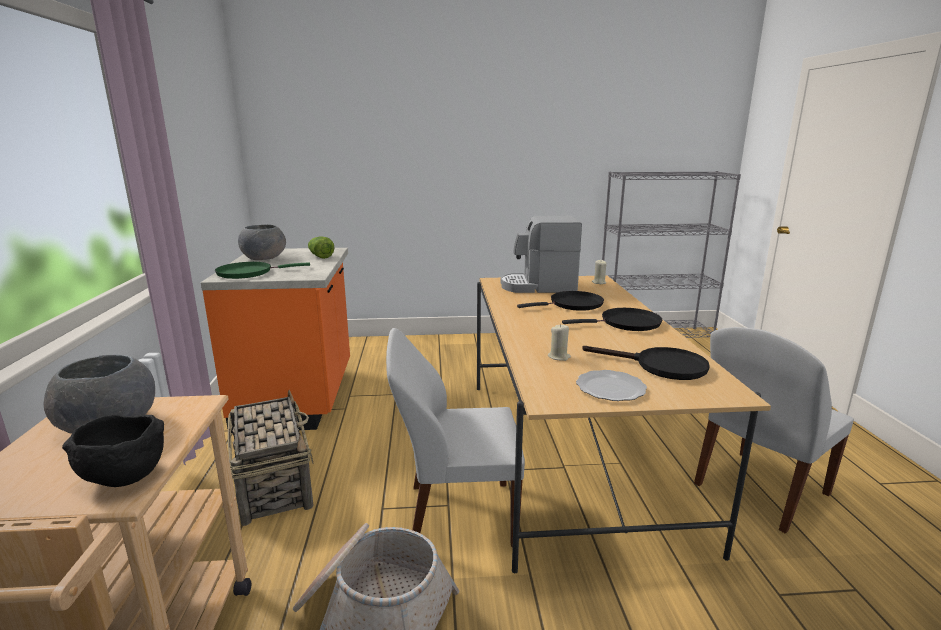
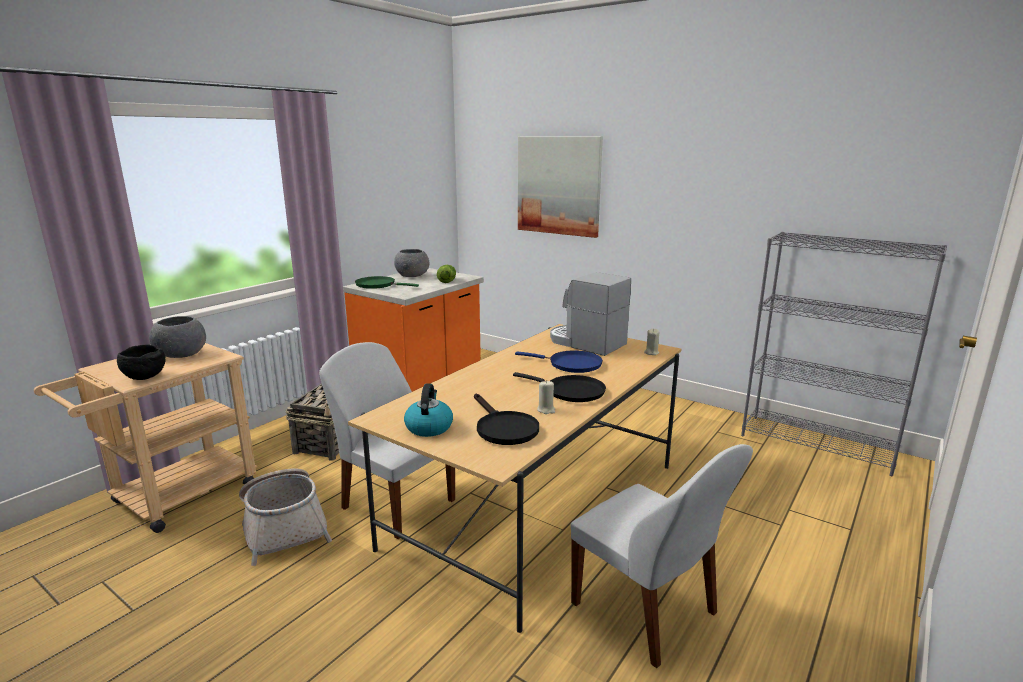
camera: 40 degrees right, 0 degrees up
(388, 143) = (558, 186): none -> picture
(559, 357) = (454, 397): beige candle -> beige candle (546, 410)
(573, 304) = (571, 364): black frying pan -> blue frying pan
(610, 389) = (429, 427): plate -> kettle
(758, 490) = (646, 611): white chair -> white chair turned 135 degrees counterclockwise

